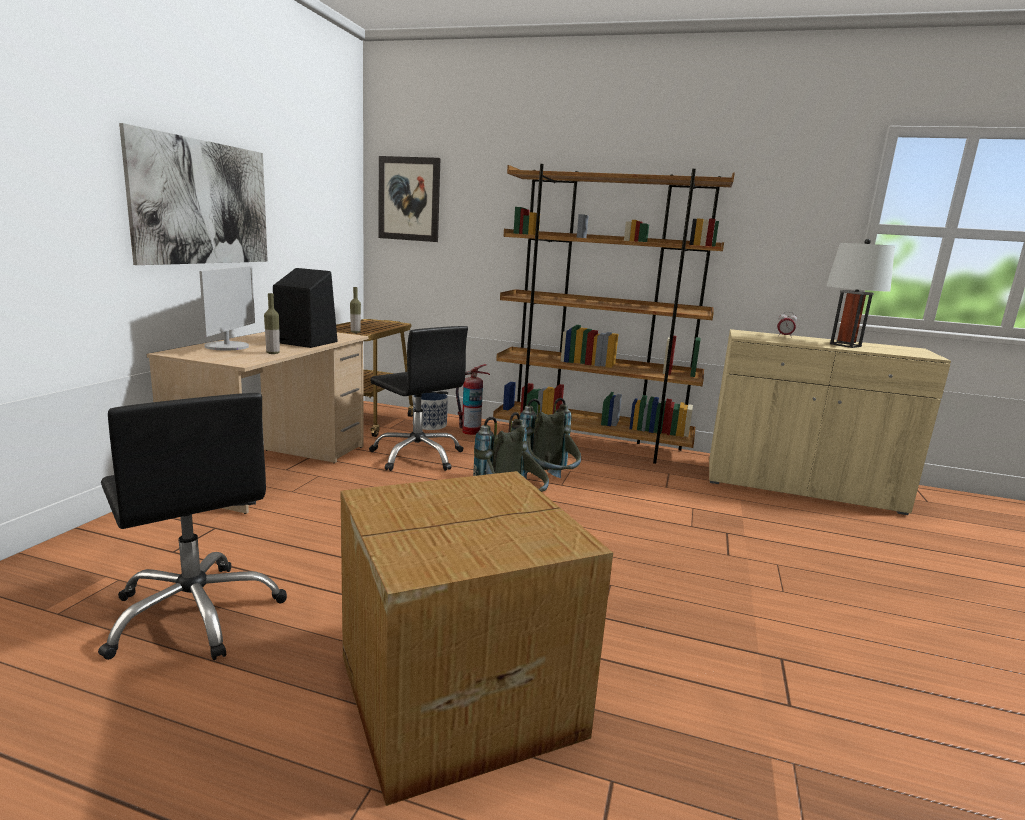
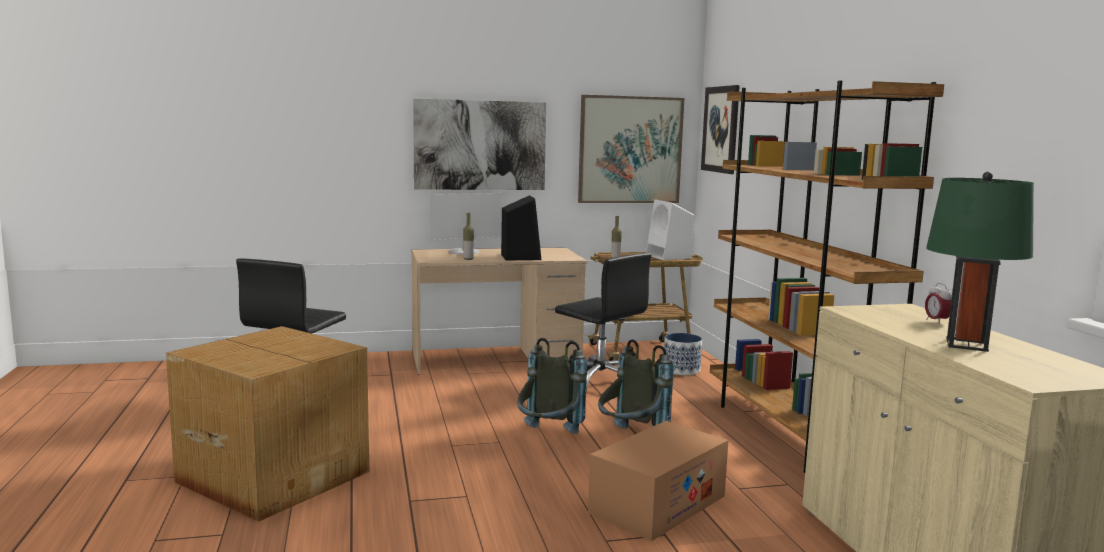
camera: 60 degrees right, 5 degrees down
(324, 216) = (630, 150): none -> picture
(379, 324) = (669, 257): none -> white speaker
(417, 456) = (600, 384): black office chair -> black office chair turned 60 degrees counterclockwise
(470, 431) = (701, 385): fire extinguisher -> none
(676, 518) = (657, 504): none -> cardboard box
(845, 345) = (966, 345): white table lamp -> green table lamp

